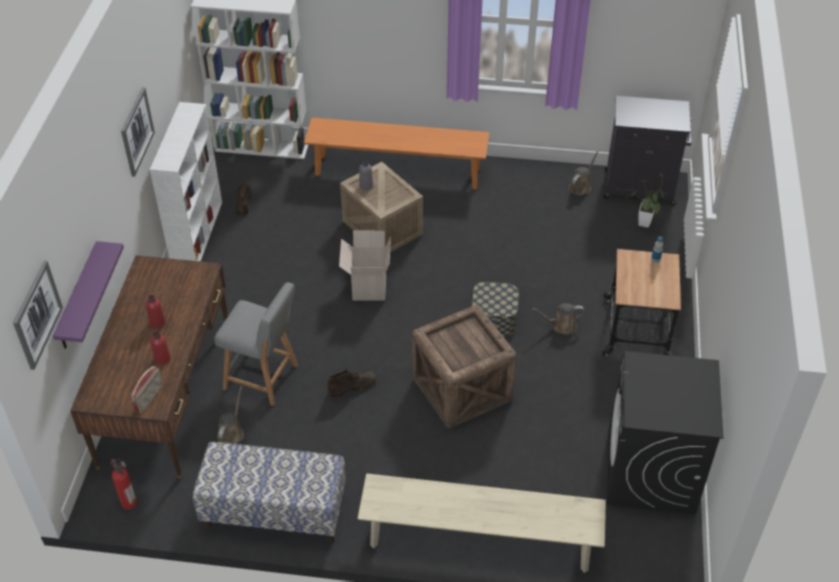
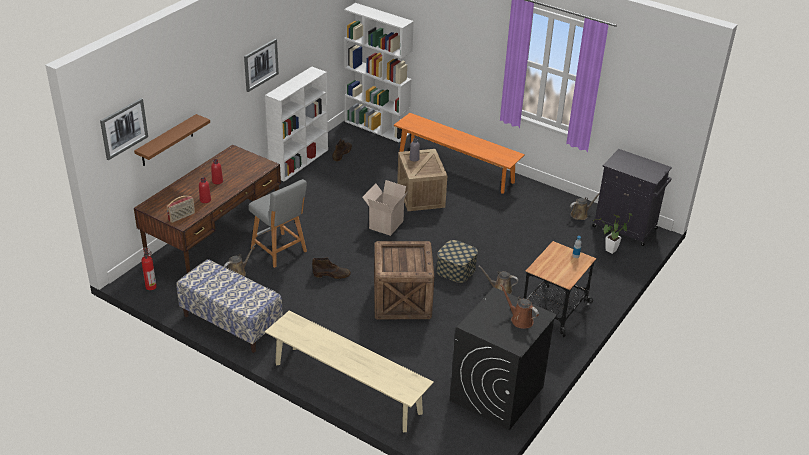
camera: 25 degrees right, 10 degrees down
(78, 298) = (167, 141): purple shelf -> brown shelf
(685, 385) = (520, 319): none -> brown watering can

